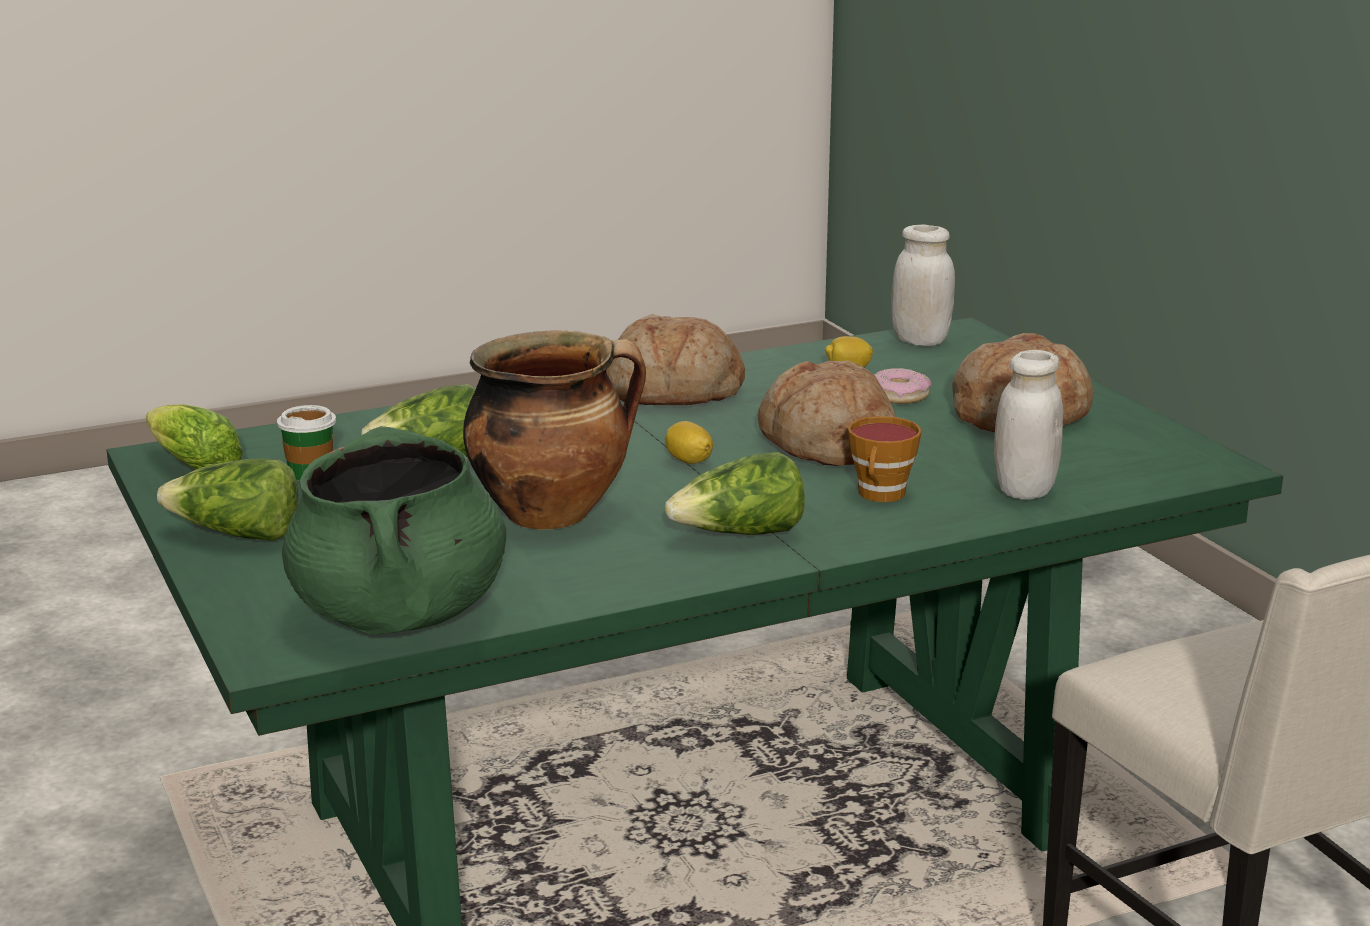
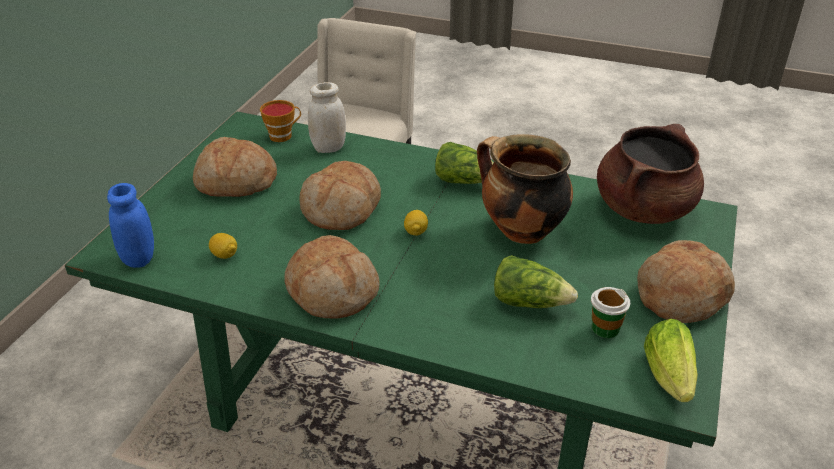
camera: 135 degrees left, 15 degrees up
(237, 535) = (680, 295): lettuce -> bread
(399, 614) = (643, 209): green cooking pot -> brown cooking pot
(881, 495) = (380, 172): cup -> cup (283, 135)
(899, 395) = (247, 222): donut -> none
(920, 341) = (139, 258): white jar -> blue jar

